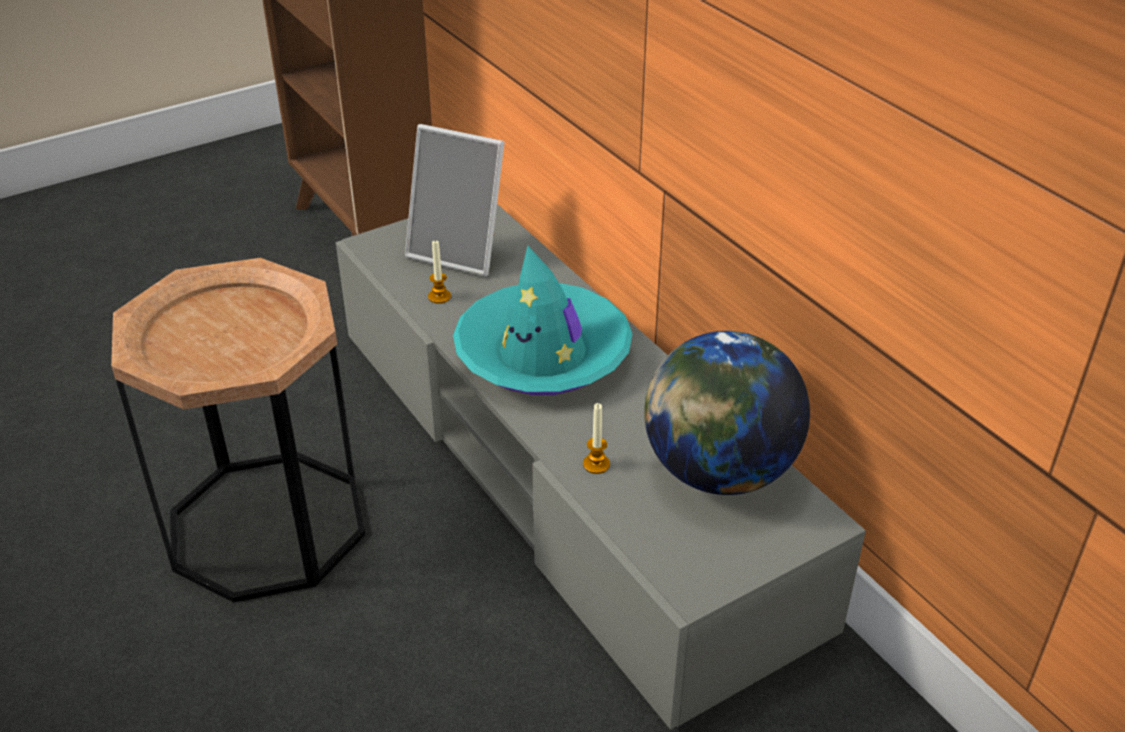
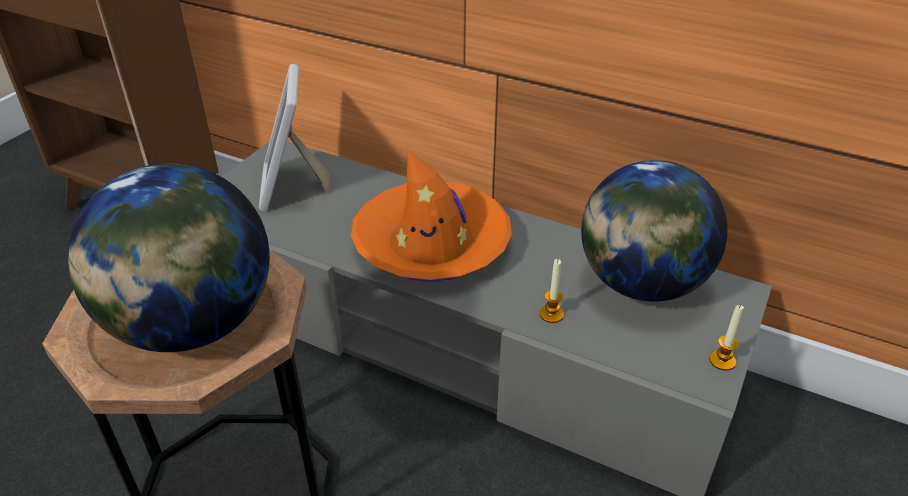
camera: 30 degrees left, 0 degrees up
(228, 340) = (192, 325): none -> globe
(439, 297) = (306, 228): candle -> candle (722, 361)
(460, 251) = (293, 187): picture frame -> picture frame turned 90 degrees clockwise
(543, 354) = (432, 244): turquoise hat -> orange hat

